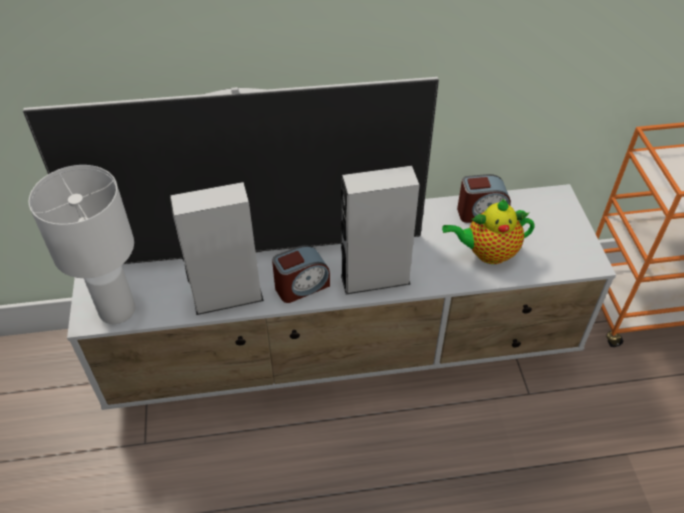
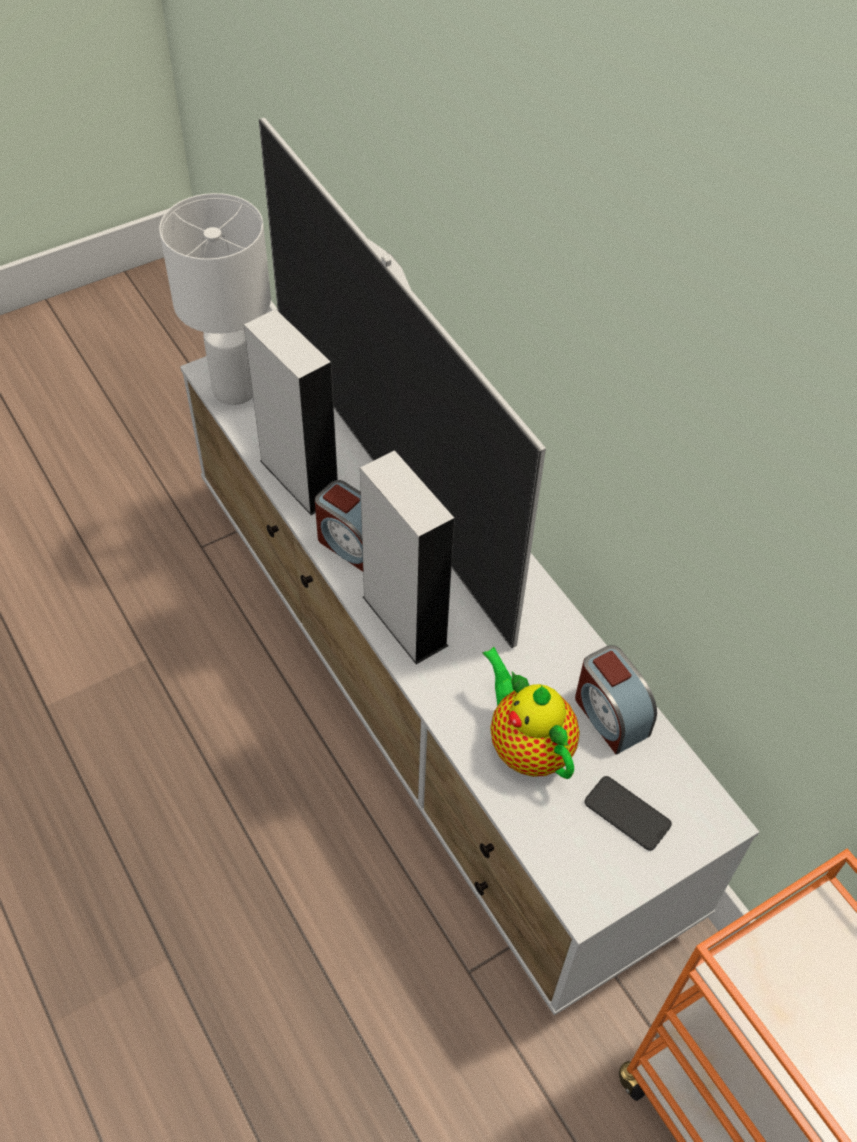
camera: 65 degrees right, 5 degrees up
(544, 227) = (627, 813): none -> phone

